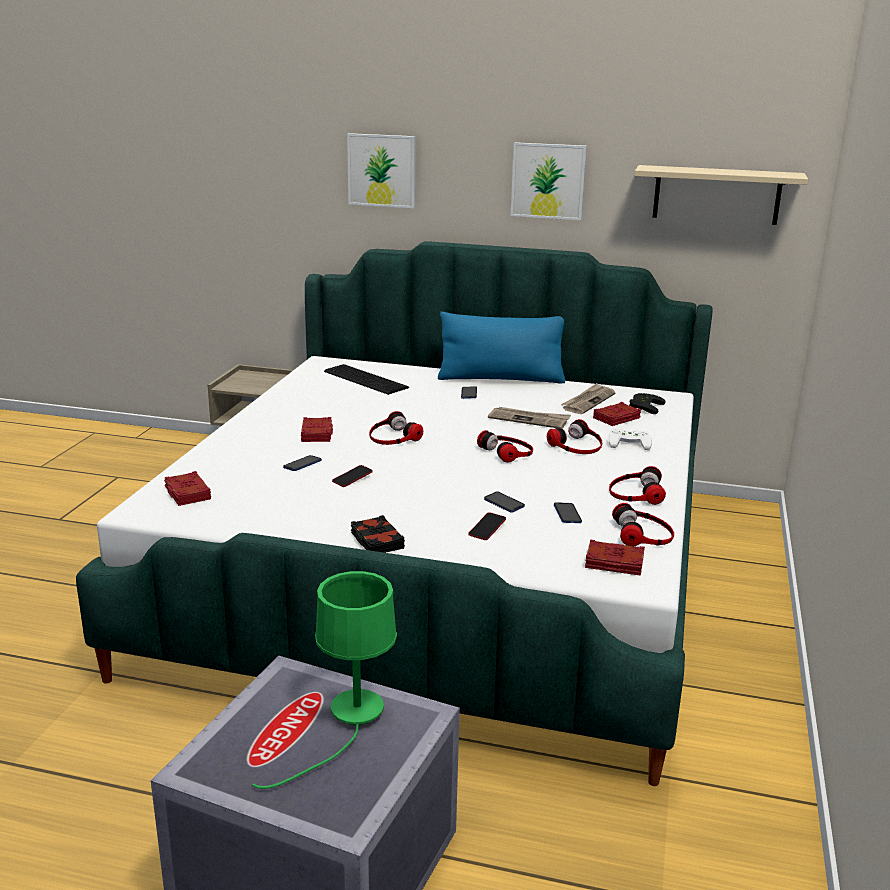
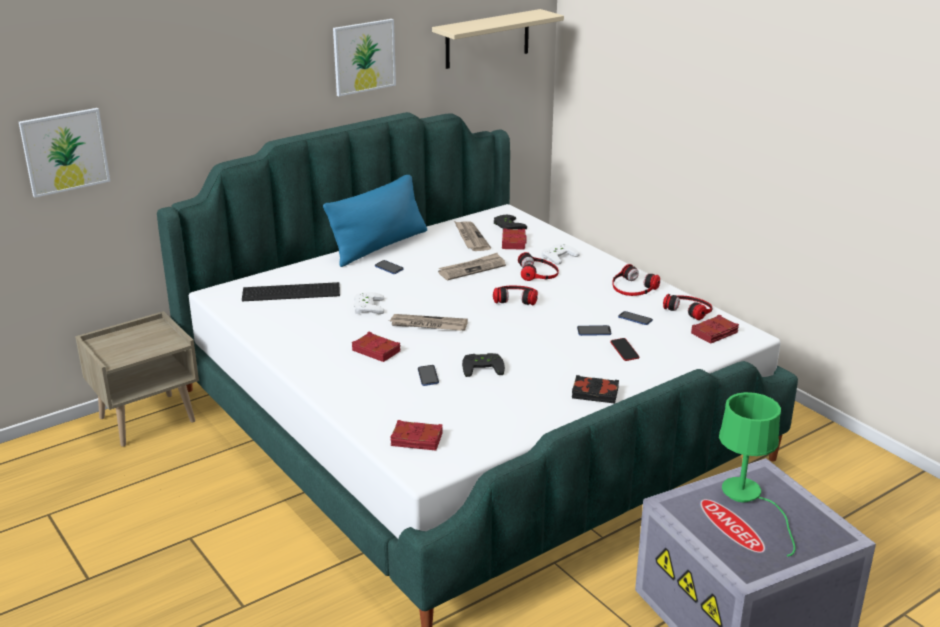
camera: 50 degrees left, 5 degrees up
(352, 479) = (482, 367): phone -> black game controller
(381, 170) = (211, 82): picture -> picture (65, 151)
(386, 408) = (366, 306): none -> white game controller
(393, 437) = (428, 325): headphones -> newspaper

